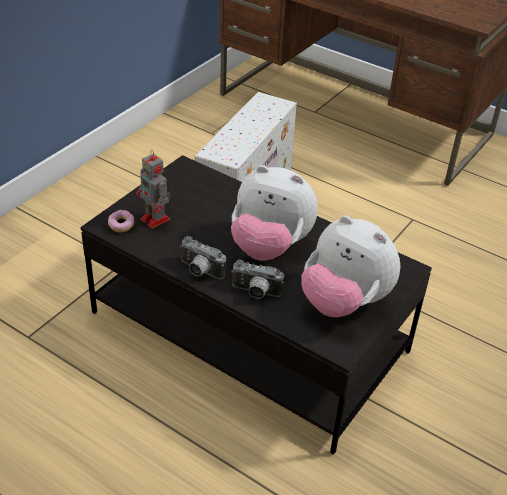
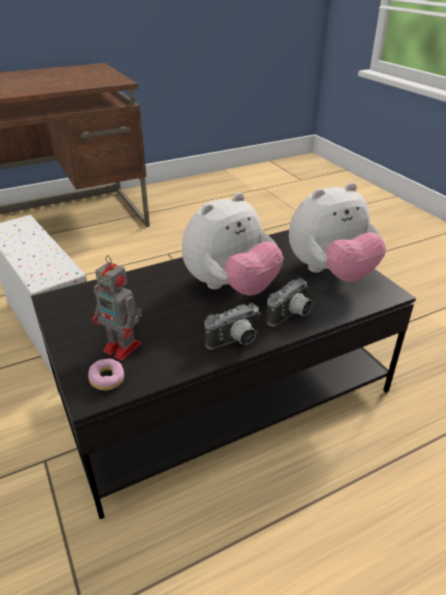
camera: 60 degrees left, 5 degrees down
(156, 220) = (124, 348): toy robot -> toy robot turned 45 degrees clockwise

